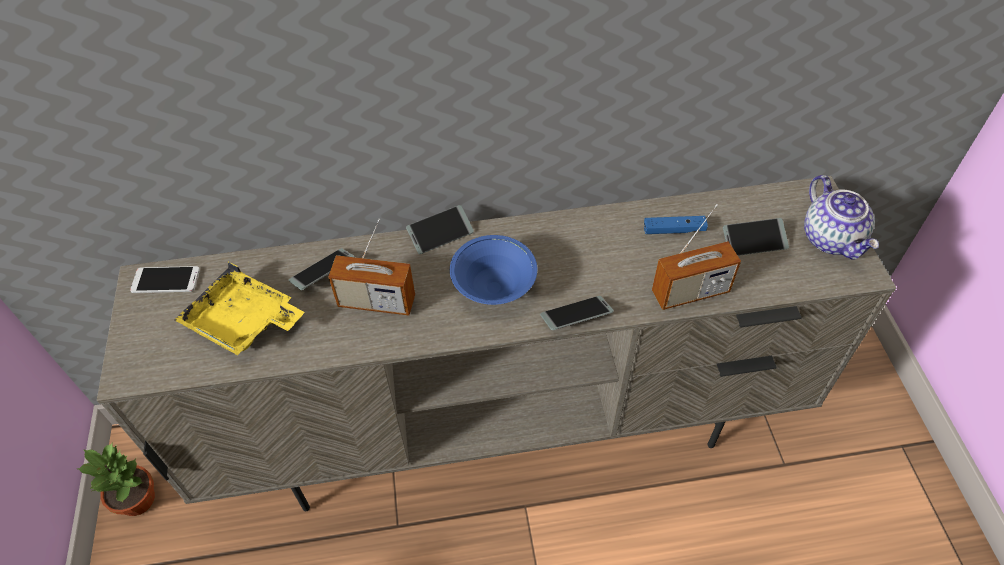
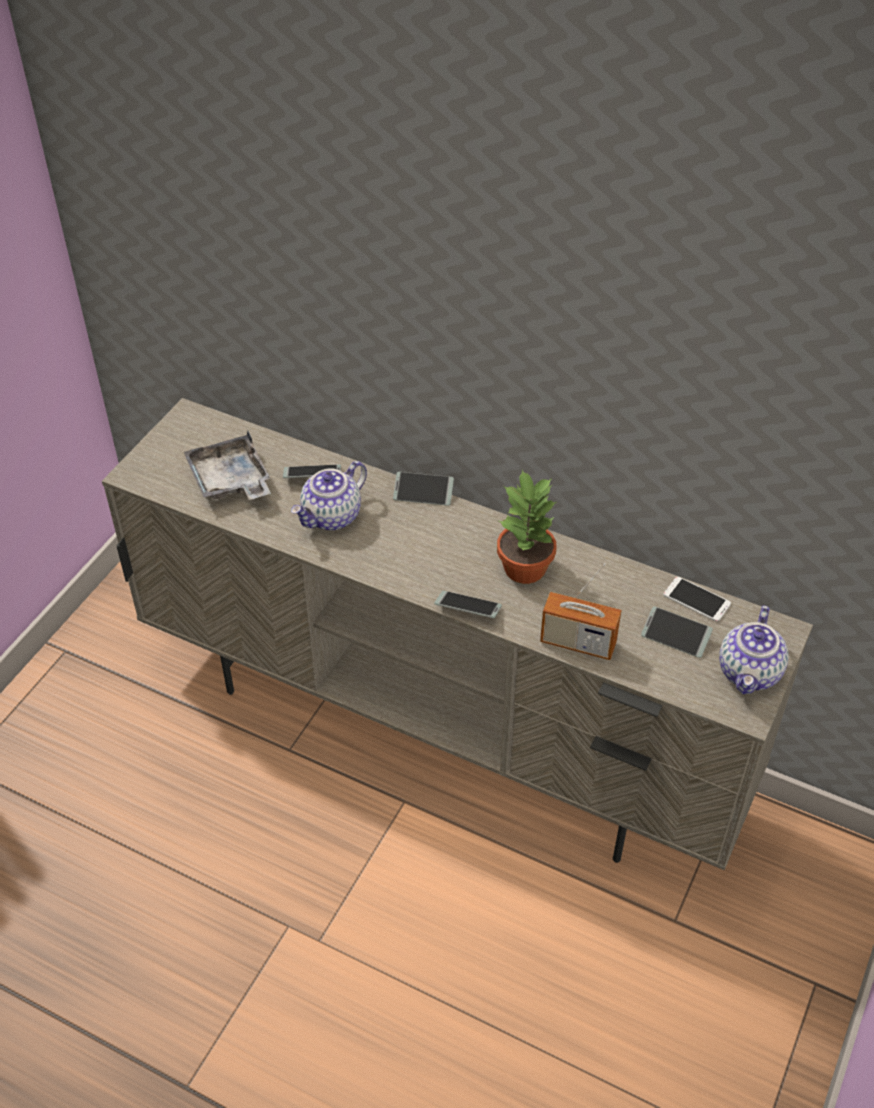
camera: 35 degrees right, 5 degrees down
(137, 498) = (116, 608): potted plant -> potted plant (525, 567)
(166, 280) = (203, 423): phone -> phone (696, 599)
(243, 322) = (230, 481): yellow tray -> grey tray
(376, 302) = (332, 517): radio -> teapot
(494, 288) = (425, 554): blue bowl -> none
(674, 230) = (615, 590): blue game controller -> none

